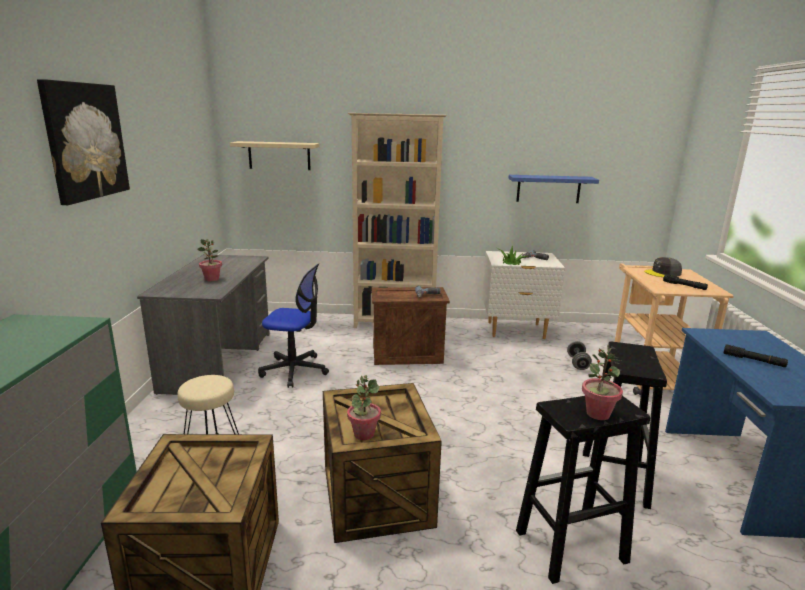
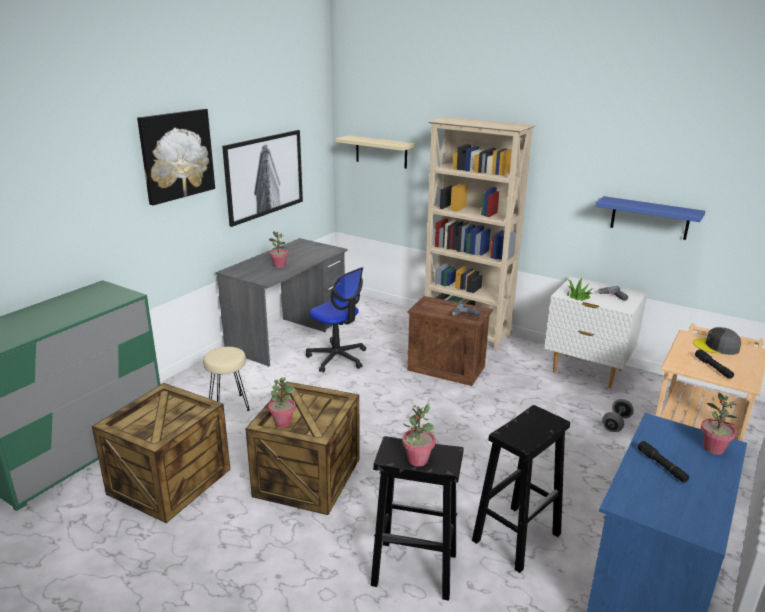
camera: 30 degrees right, 5 degrees up
(168, 180) = (264, 175): none -> picture
(758, 340) = (713, 449): none -> potted plant

